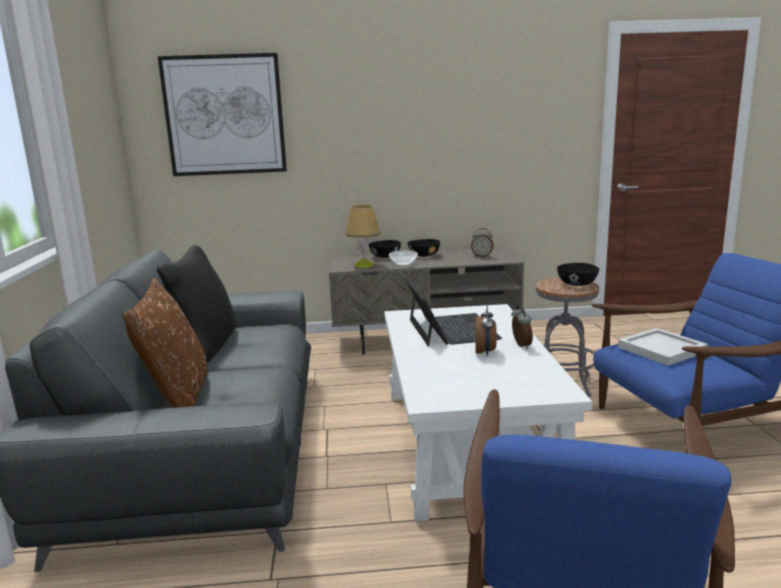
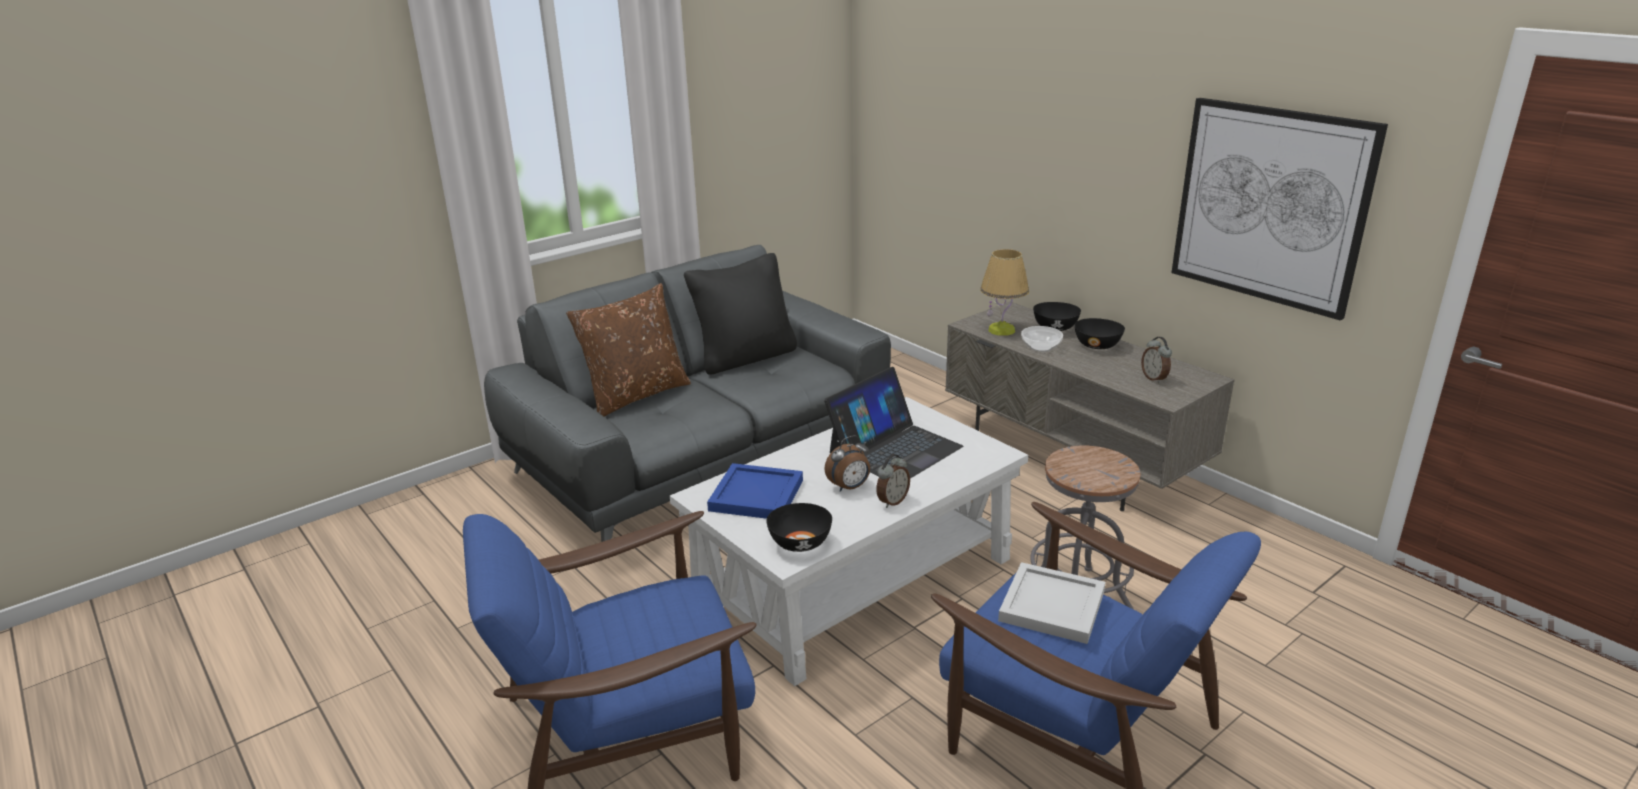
camera: 55 degrees right, 10 degrees up
(224, 115) = (934, 91): picture -> picture (1270, 205)
(455, 381) = (758, 494): none -> blue tray
(577, 284) = (1107, 473): black bowl -> black bowl (799, 543)

